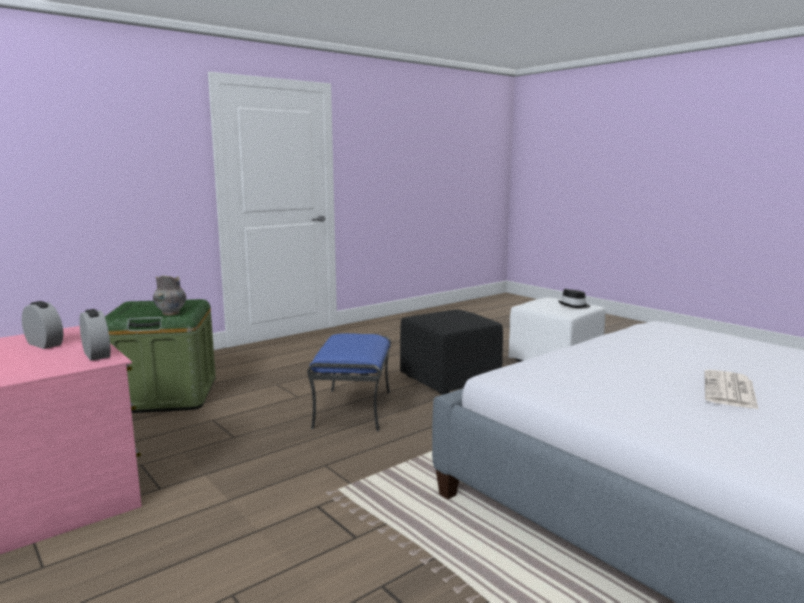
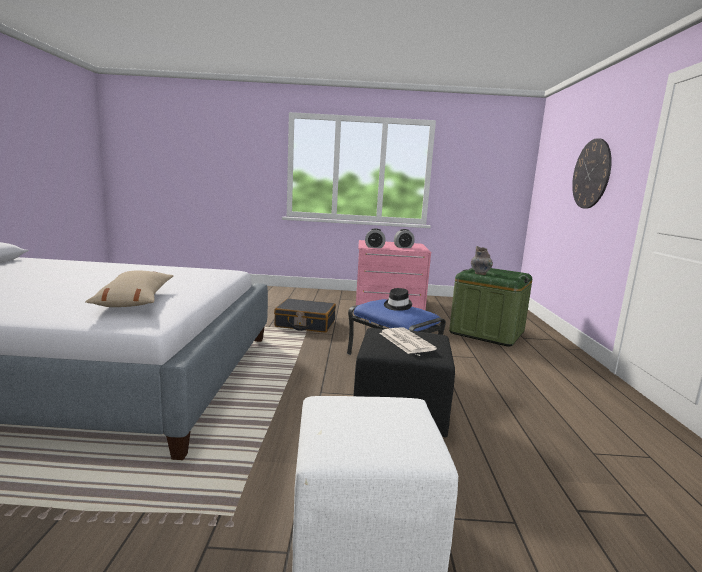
camera: 130 degrees right, 0 degrees up
(101, 158) = (591, 174): none -> wall clock
(313, 505) = (305, 324): none -> black suitcase
(574, 306) = (336, 422): black hat -> black hat (397, 306)
(672, 343) = (135, 300): none -> beige pillow
(730, 391) = (100, 279): newspaper -> newspaper (405, 341)

